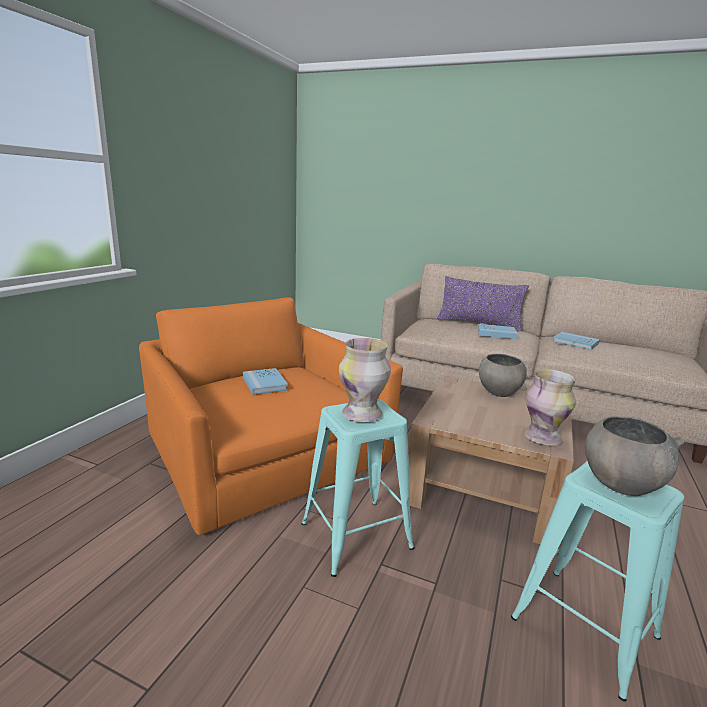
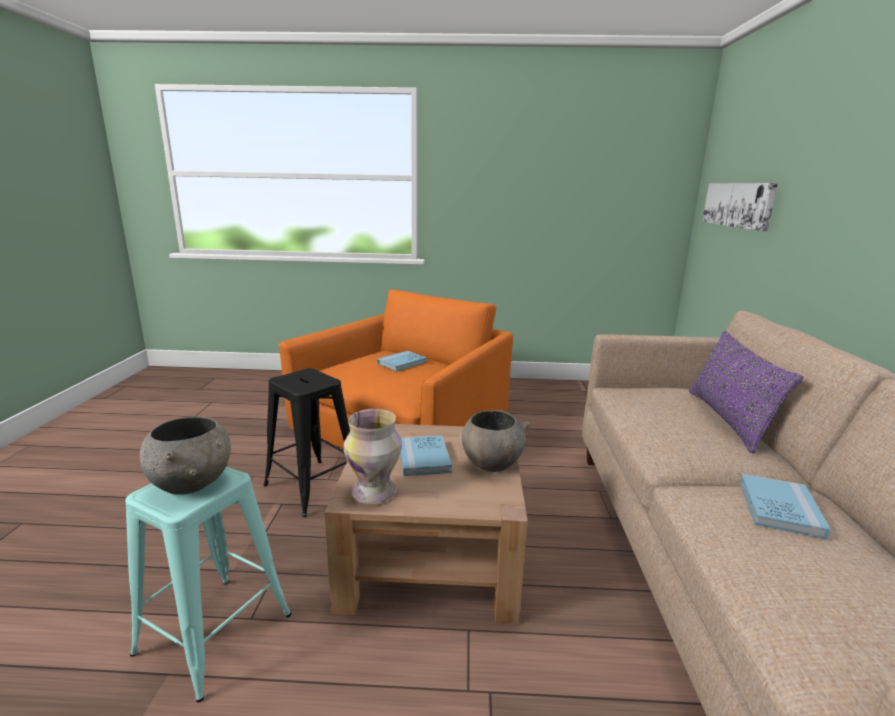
camera: 70 degrees right, 0 degrees up
(356, 536) = (312, 486): turquoise stool -> black stool
(358, 196) = (738, 205): none -> picture
(361, 414) = (302, 379): vase -> none
(496, 333) = (682, 430): blue book -> blue book (424, 458)

